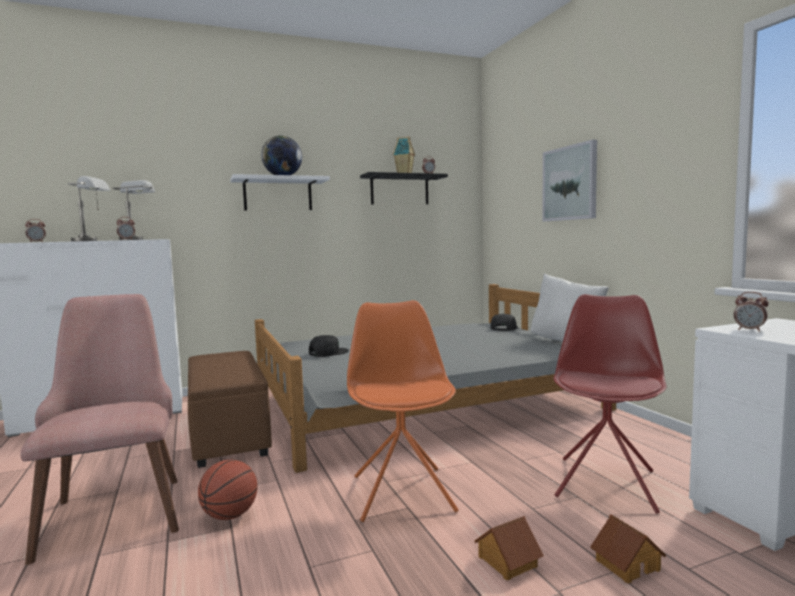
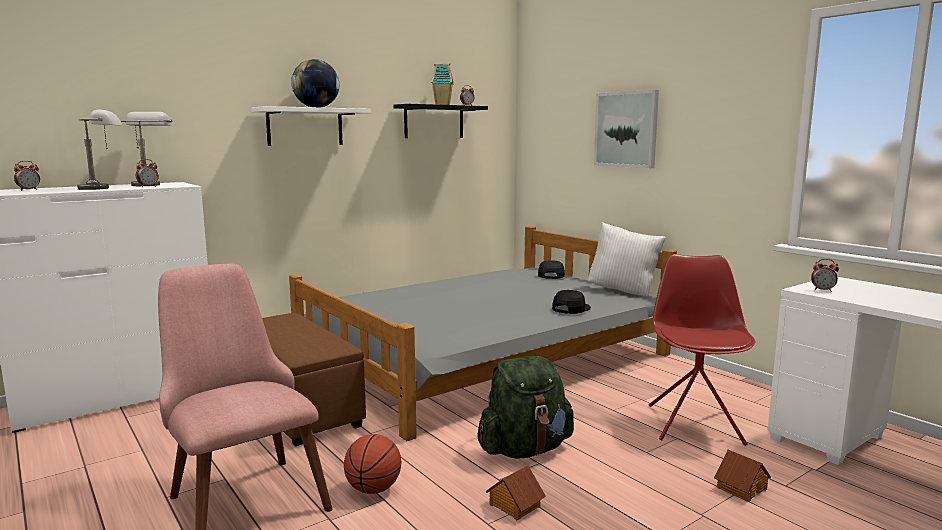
camera: 15 degrees left, 5 degrees up
(328, 352) = (394, 312): black cap -> black cap (571, 308)
(402, 492) = (525, 449): orange chair -> green backpack
(507, 561) = (650, 497): toy house -> toy house (514, 505)

